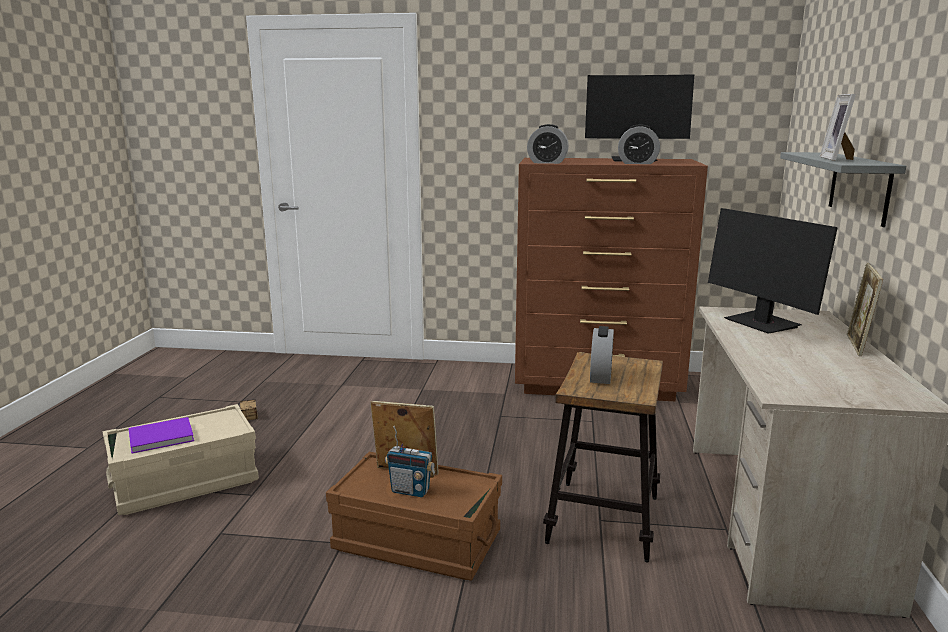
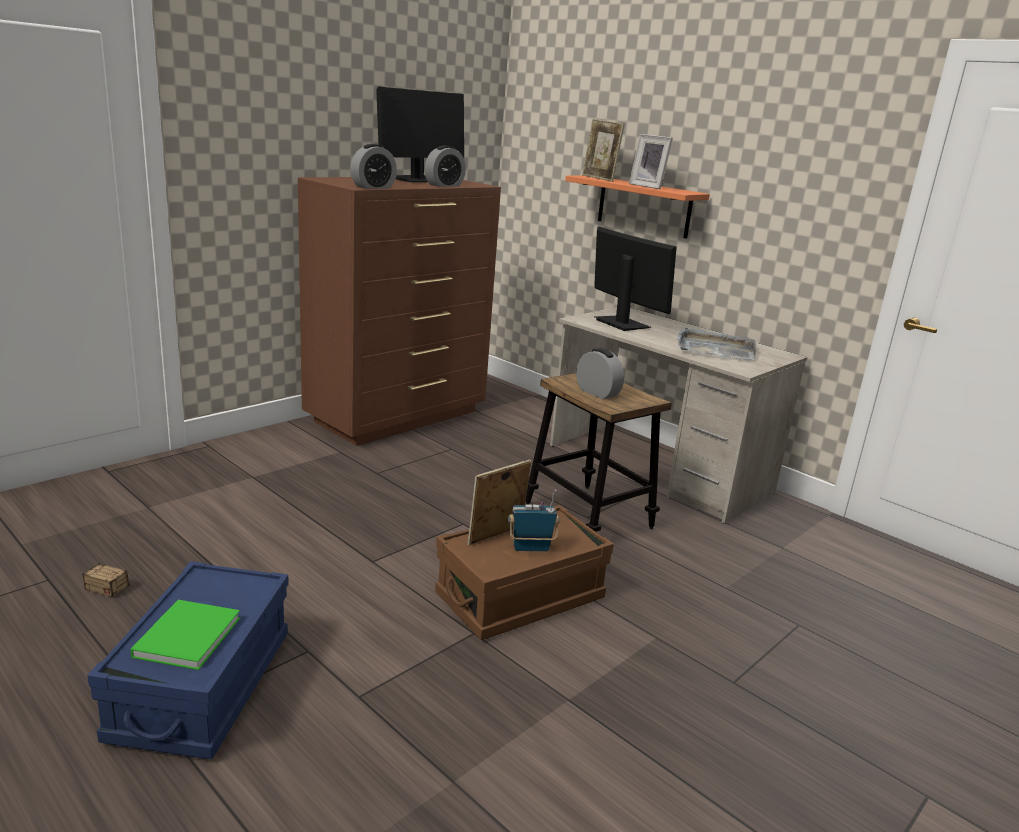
camera: 55 degrees left, 5 degrees up
(163, 437) = (189, 635): purple book -> green book
(185, 482) = (203, 686): beige storage box -> blue storage box
(410, 491) = (531, 548): radio -> radio turned 150 degrees counterclockwise
(762, 323) = (622, 323): monitor -> monitor turned 135 degrees counterclockwise
(813, 368) = (715, 349): none -> grey tray
(857, 346) = (693, 328): picture frame -> picture frame (599, 179)
(859, 187) = (644, 206): grey shelf -> orange shelf

